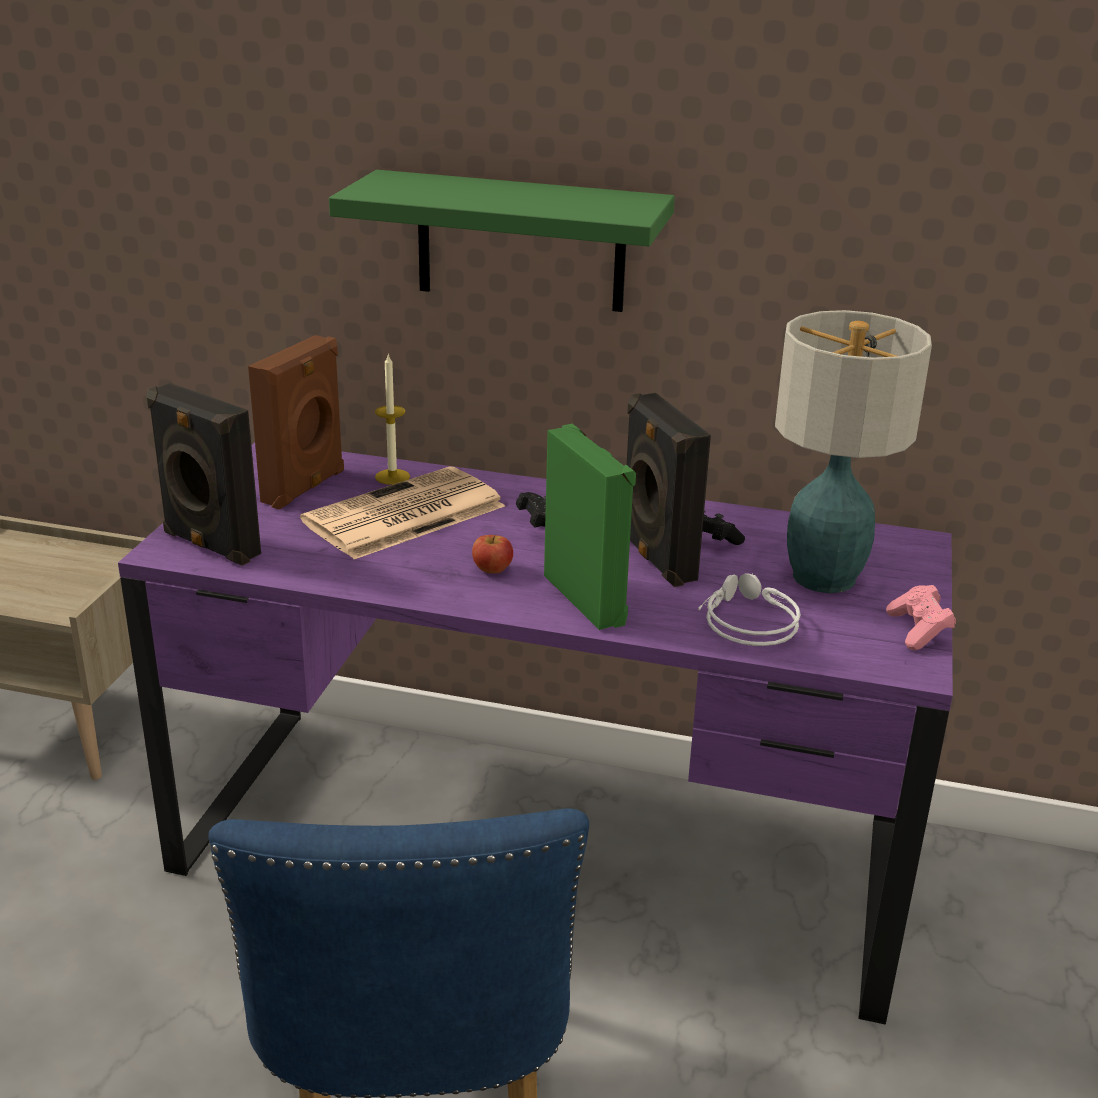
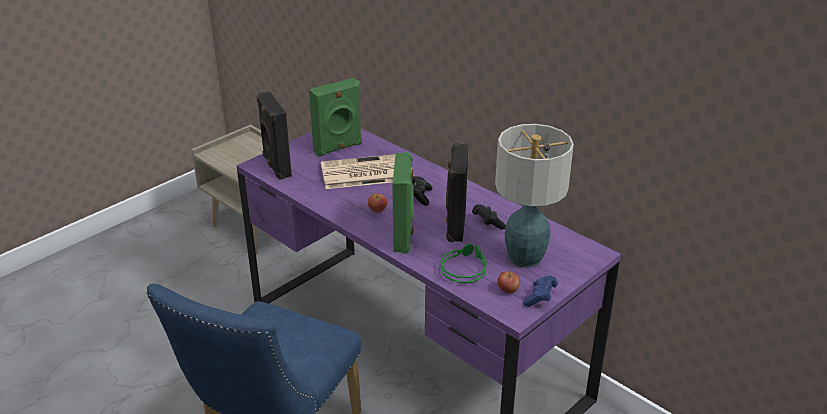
camera: 30 degrees right, 5 degrees up
(306, 487) = (338, 148): brown speaker -> green speaker
(392, 477) = (380, 152): candle -> none
(521, 242) = (443, 52): green shelf -> none
(745, 621) = (463, 267): grey headphones -> green headphones
(857, 634) = (508, 290): none -> apple
(918, 631) = (540, 298): pink game controller -> blue game controller

